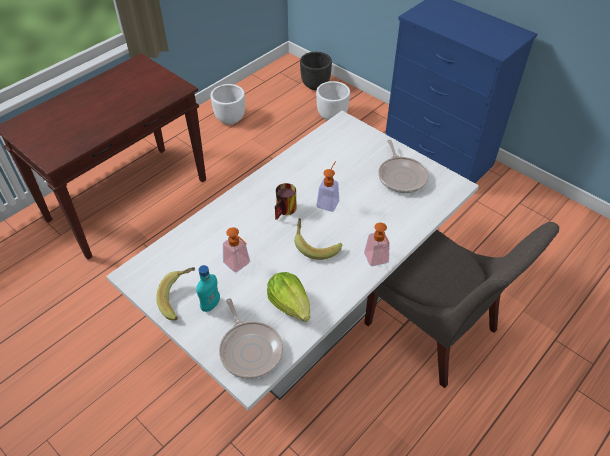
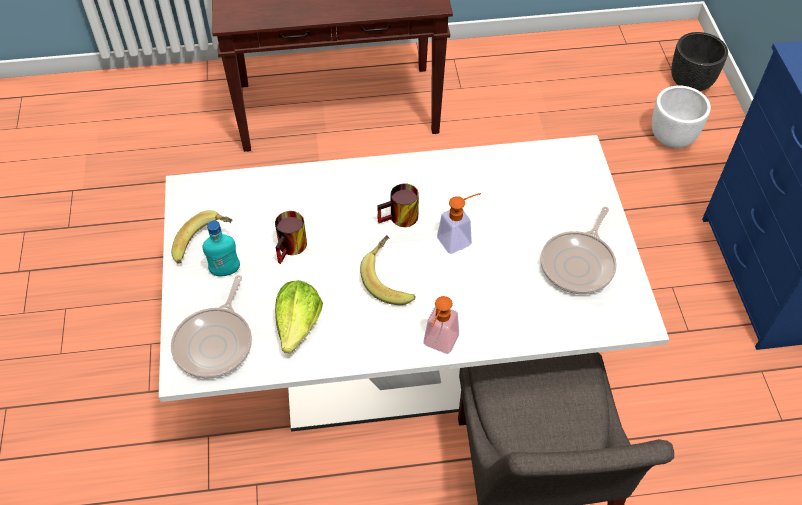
camera: 40 degrees right, 5 degrees up
(230, 118) = (537, 71): white planter -> none
(239, 265) = (292, 248): soap dispenser -> mug

